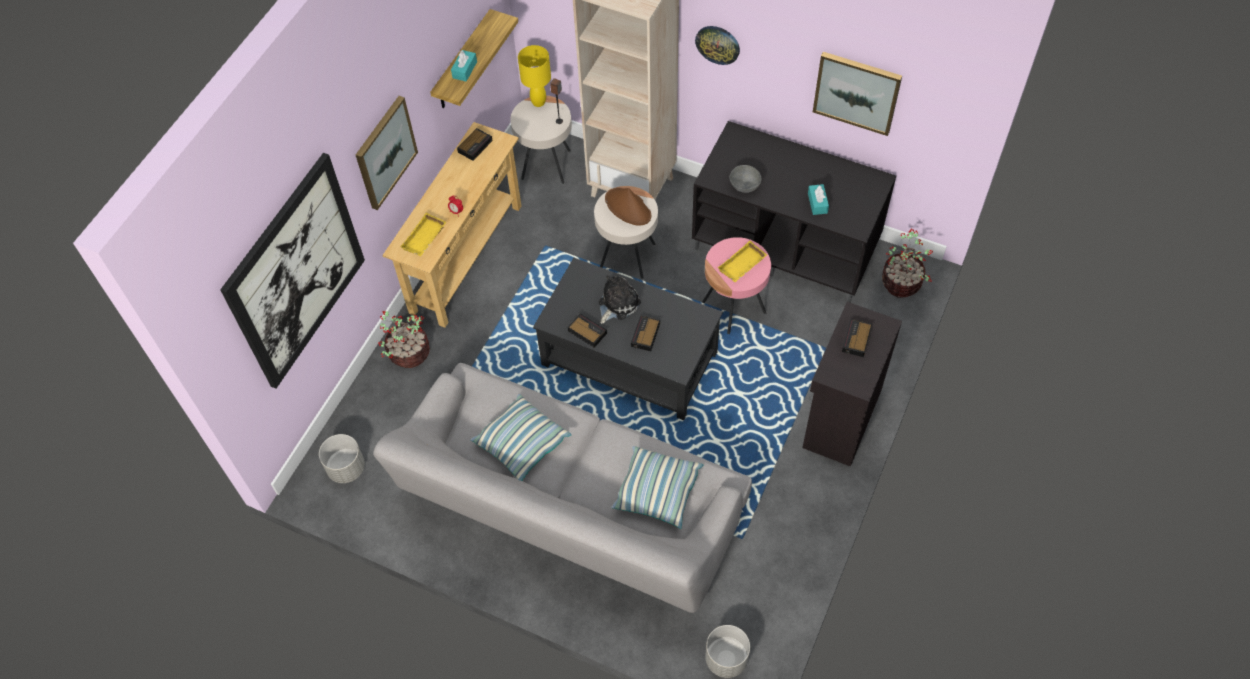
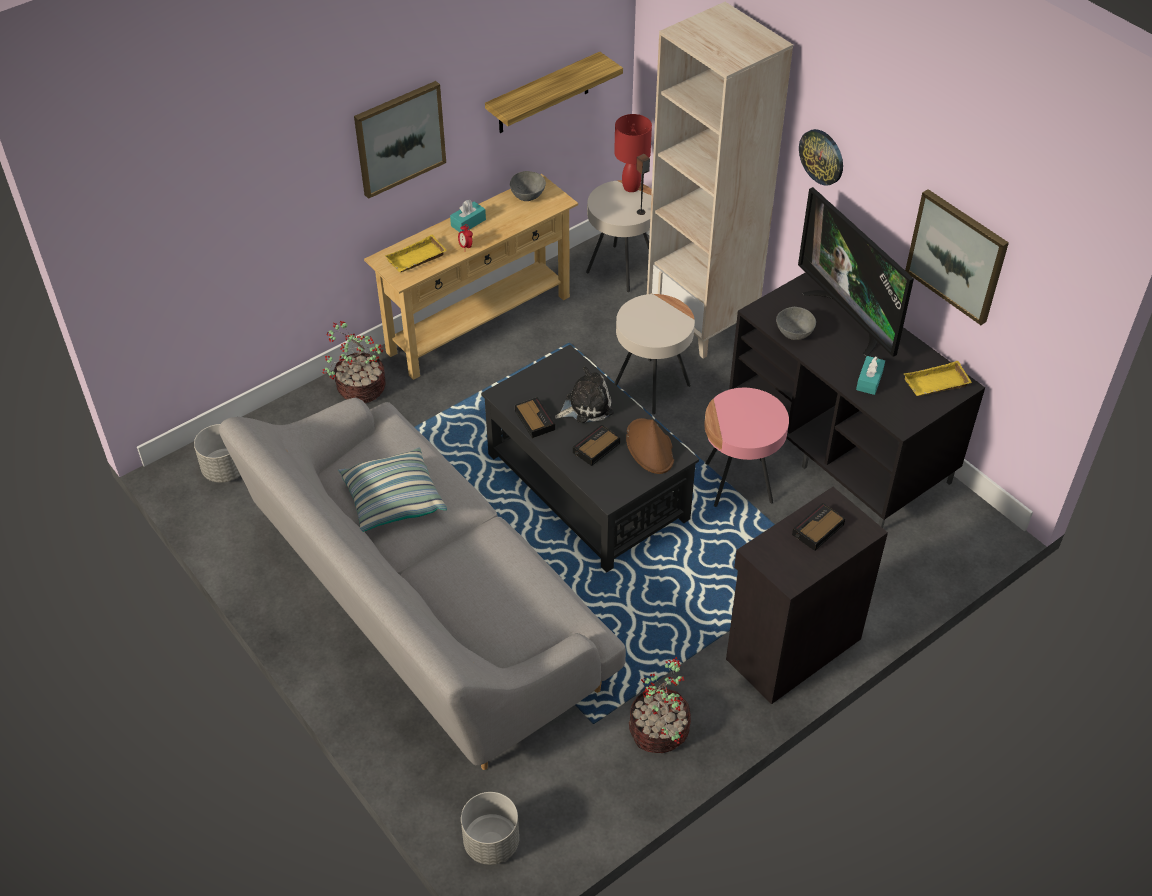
camera: 25 degrees right, 10 degrees down
(296, 272) = (233, 208): picture -> none
(464, 70) = (534, 95): turquoise tissue box -> turquoise tissue box (468, 223)
(475, 146) = (528, 195): alarm clock -> grey bowl
(538, 102) = (630, 187): yellow table lamp -> red table lamp
(628, 207) = (660, 318): brown hat -> brown hat (650, 447)
(657, 492) = (504, 610): pillow -> none
(742, 266) = (750, 421): yellow tray -> yellow tray (936, 385)
(774, 157) = (849, 318): none -> television
(902, 283) = (959, 536): potted plant -> potted plant (659, 732)

